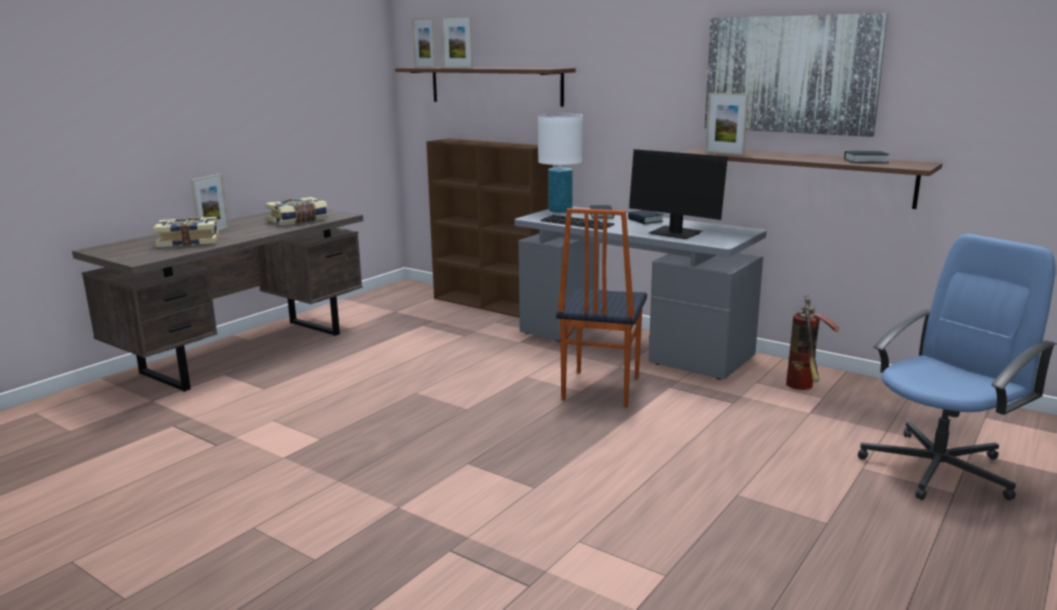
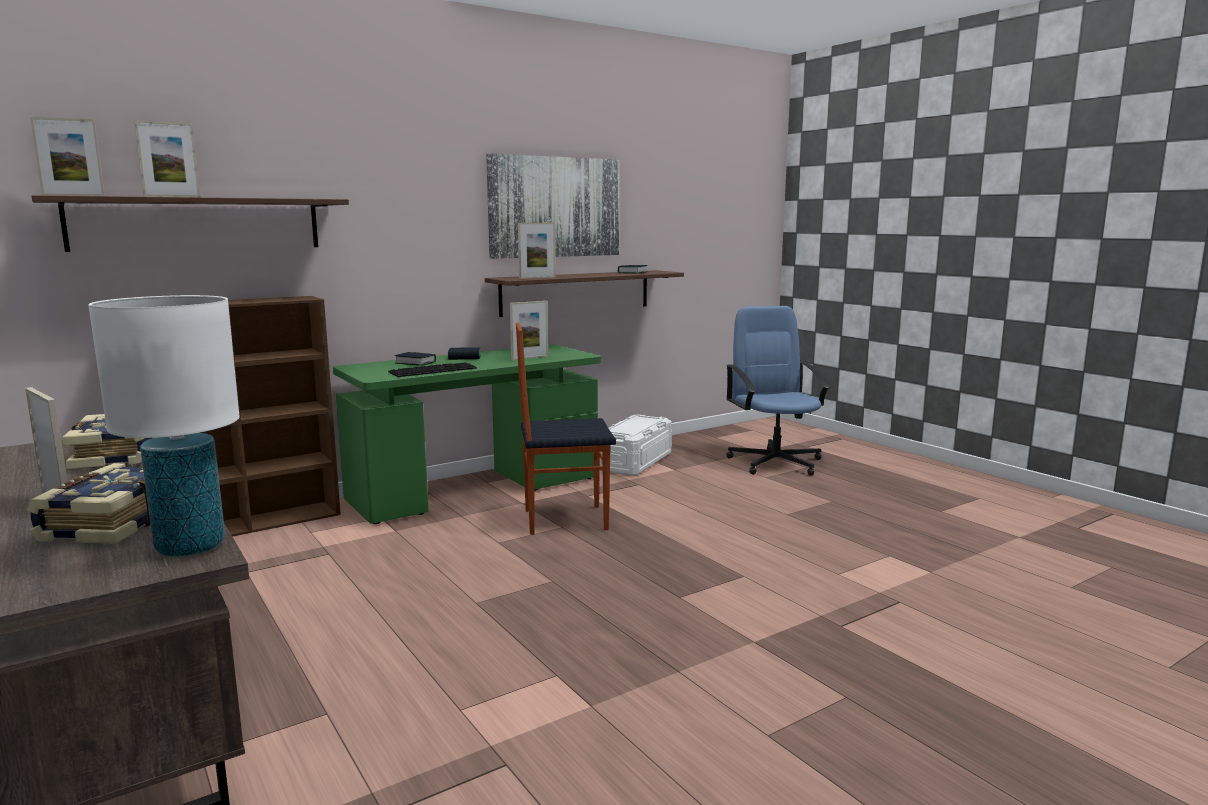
camera: 70 degrees left, 5 degrees down
(560, 211) = (363, 369): white table lamp -> white table lamp (191, 547)
(599, 389) = (564, 519): chair -> chair turned 135 degrees clockwise
(632, 345) = (476, 489): grey desk -> green desk
(675, 233) = (529, 358): monitor -> picture frame
(804, 389) = (634, 462): fire extinguisher -> white storage box

